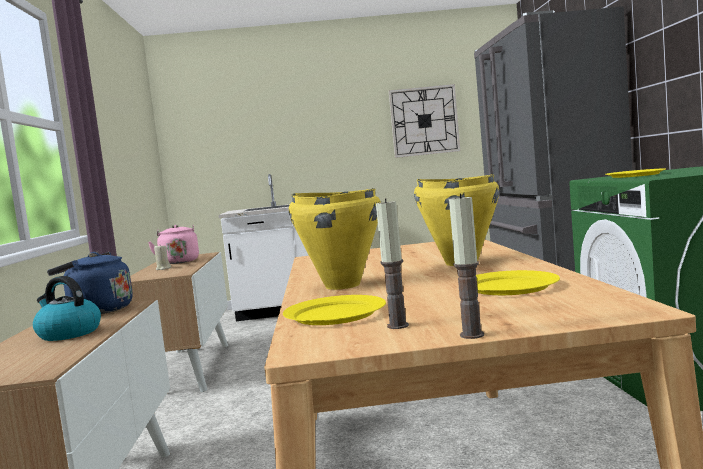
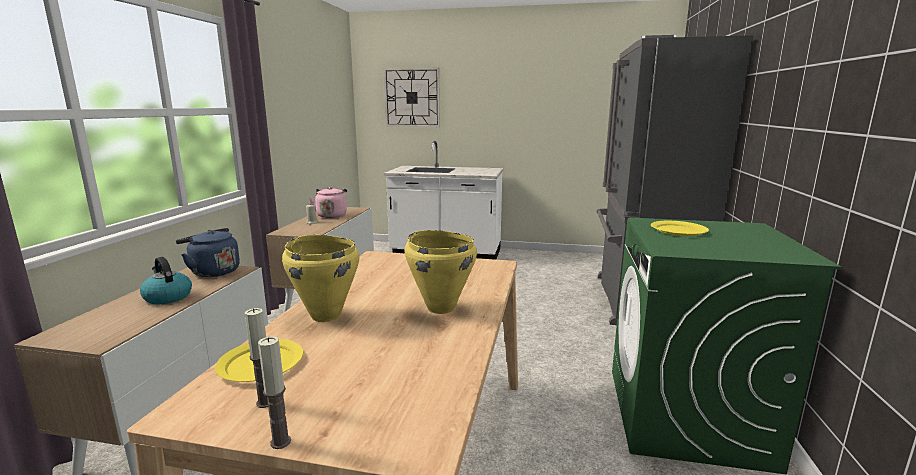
camera: 15 degrees right, 10 degrees up
(424, 121) = (576, 108): wall clock -> wall clock (412, 97)
(508, 287) = (410, 367): yellow plate -> none

